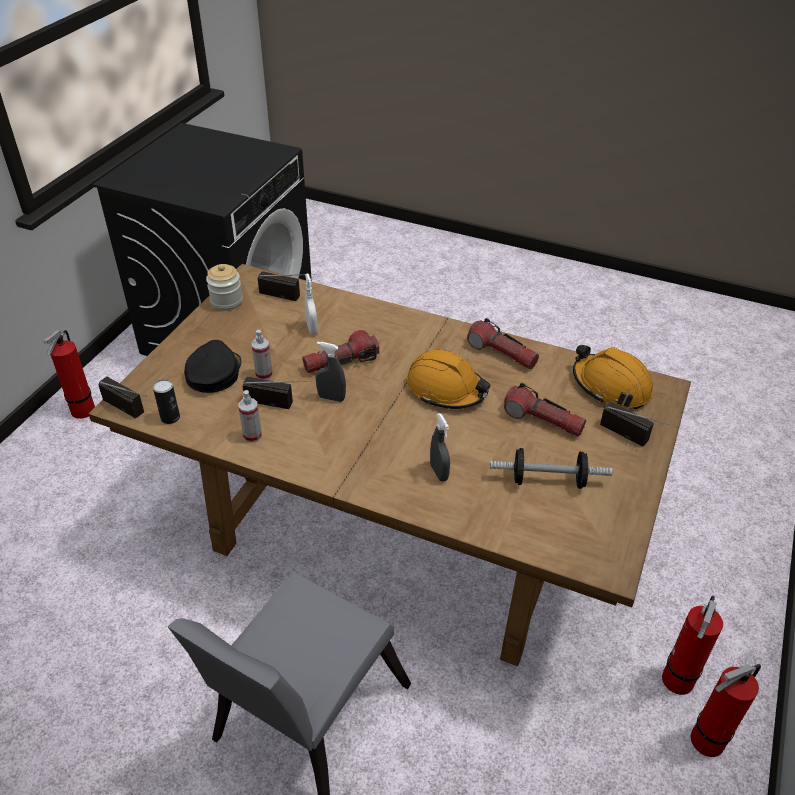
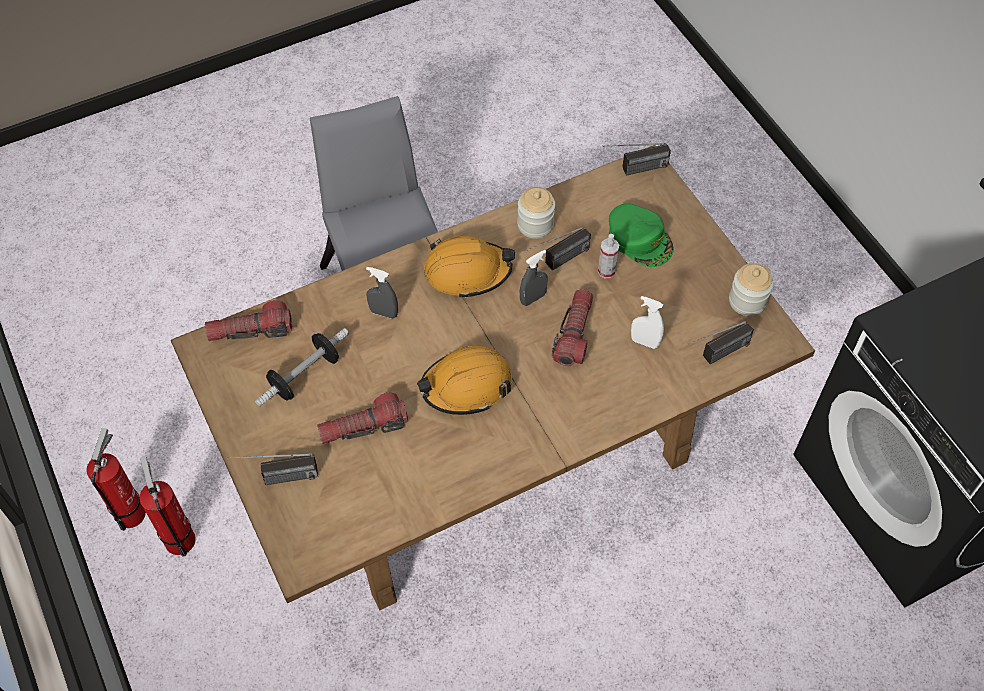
camera: 130 degrees right, 15 degrees up
(81, 412) = (854, 302): fire extinguisher -> none
(170, 418) = (604, 187): can -> none
(213, 372) = (640, 239): black cap -> green cap
(252, 436) = (535, 225): spray bottle -> jar
(501, 353) = (472, 468): flashlight -> flashlight (250, 331)
(611, 386) = (346, 519): orange hard hat -> orange hard hat (467, 272)

